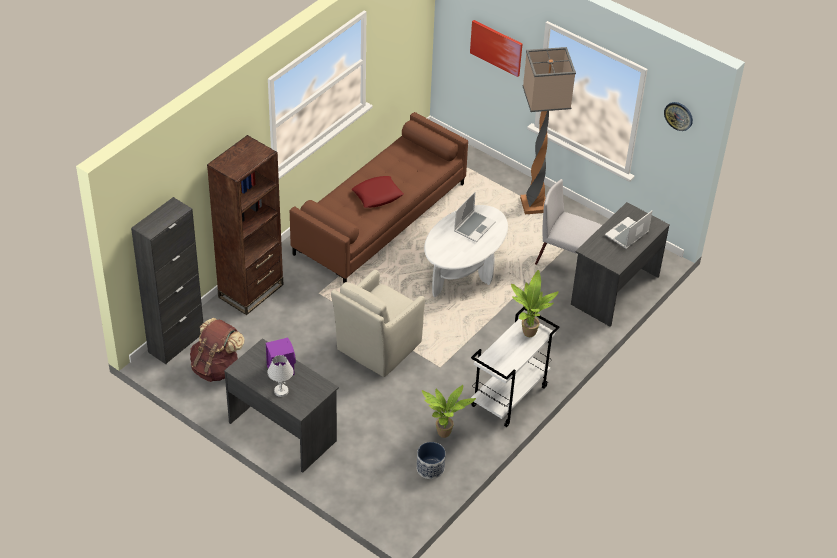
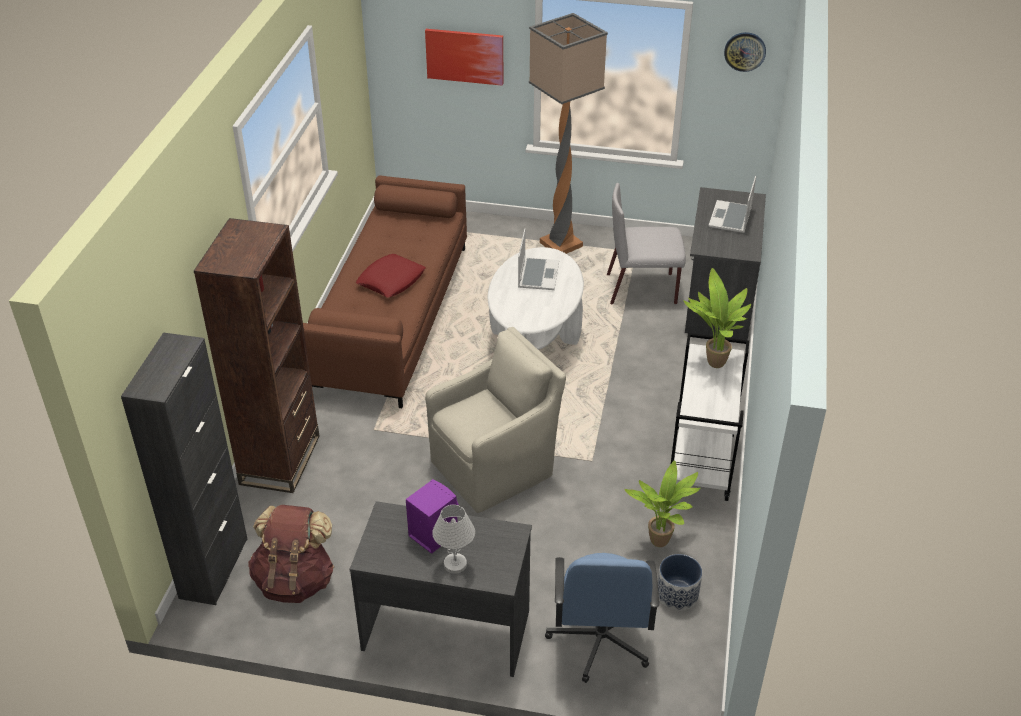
camera: 25 degrees left, 5 degrees down
(365, 474) = (600, 640): none -> blue office chair
(377, 347) = (495, 467): beige armchair -> beige armchair turned 135 degrees counterclockwise

